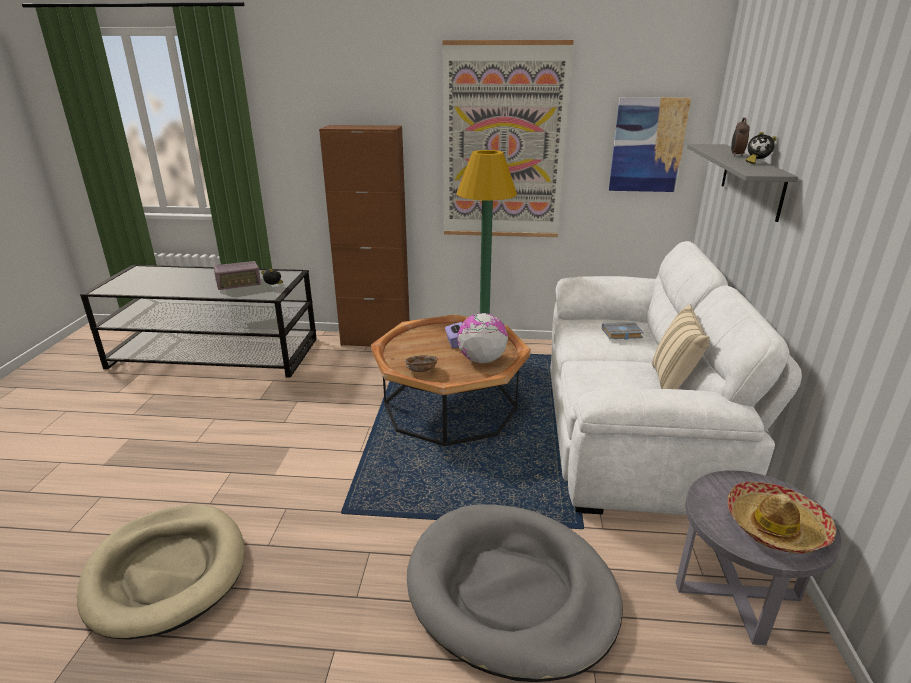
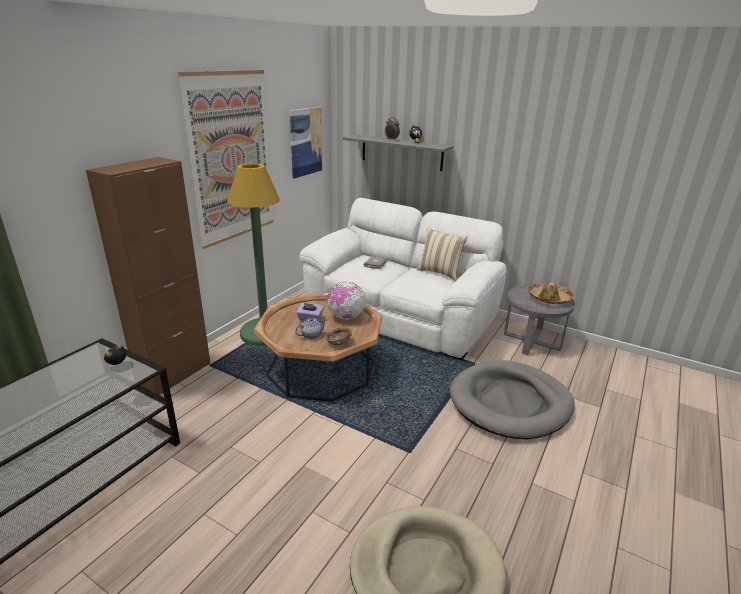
camera: 65 degrees left, 0 degrees up
(239, 284) = (71, 387): radio -> none
(422, 353) = (311, 335): none -> teapot

